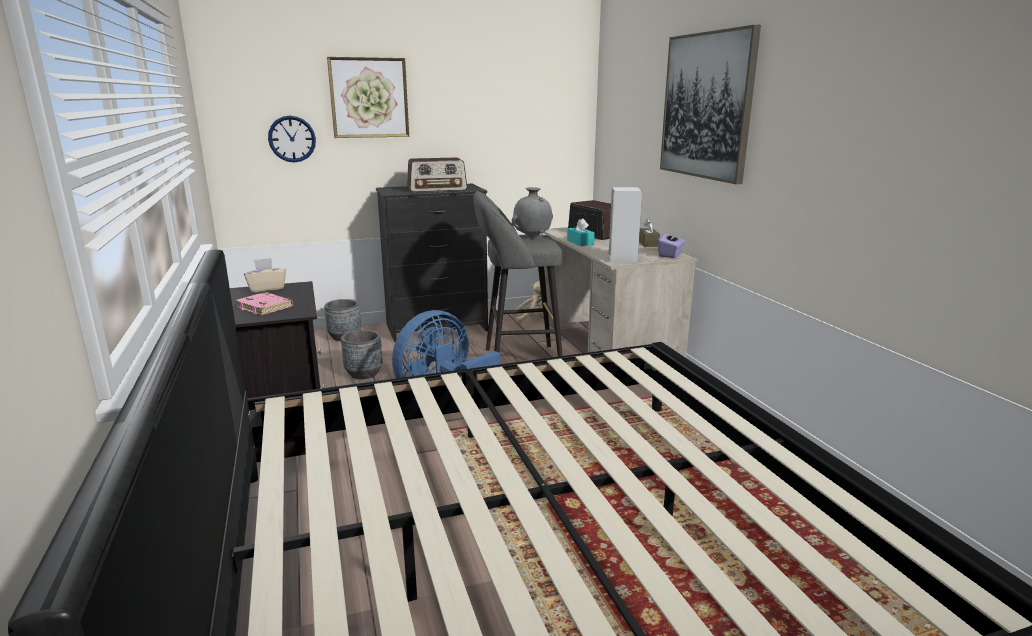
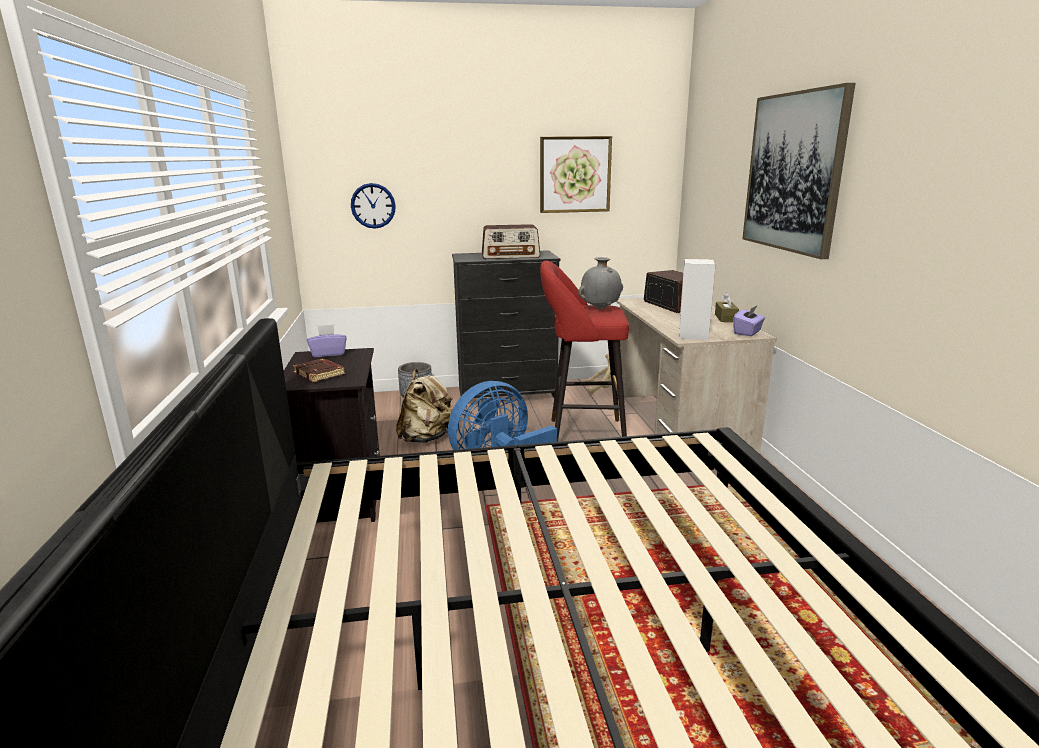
camera: 10 degrees right, 0 degrees up
(265, 307) = (320, 374): pink book -> brown book
(266, 288) = (328, 353): beige tissue box -> purple tissue box
(364, 373) = (427, 438): grey planter -> beige backpack
(369, 98) = (448, 165): picture -> picture (575, 174)
(517, 361) = (581, 434): grey stool -> red stool
(580, 242) = (652, 315): turquoise tissue box -> none

